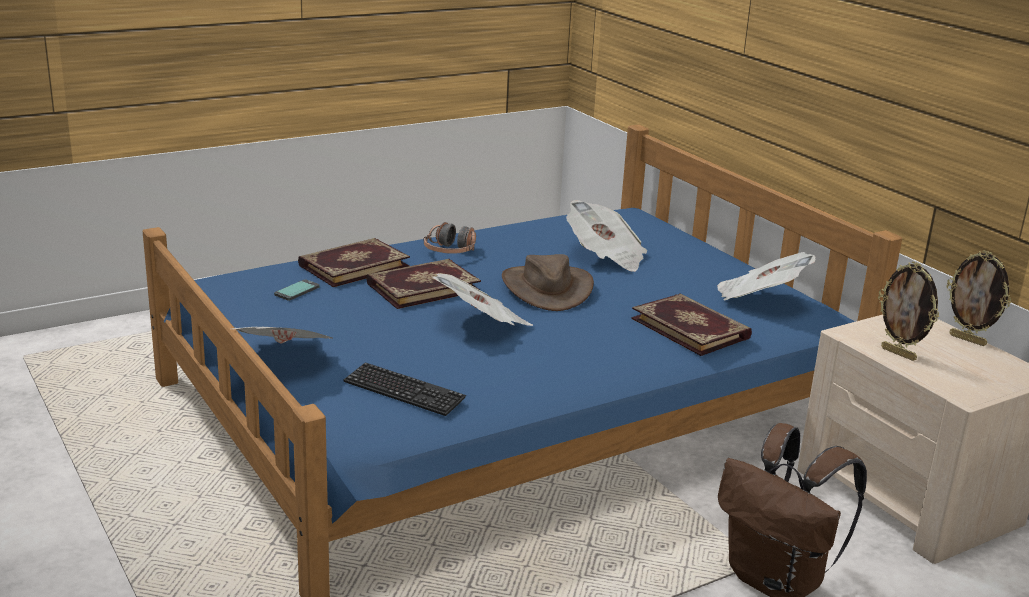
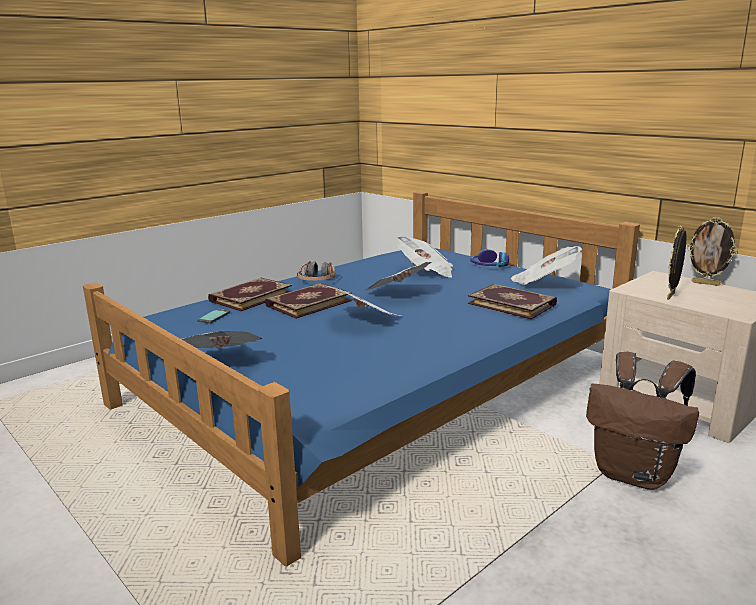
camera: 10 degrees left, 5 degrees down
(404, 391) = (329, 371): keyboard -> none
(546, 288) = (397, 293): brown hat -> newspaper
(703, 258) = (488, 266): none -> headphones
(899, 354) = (672, 296): picture frame -> picture frame turned 90 degrees clockwise

